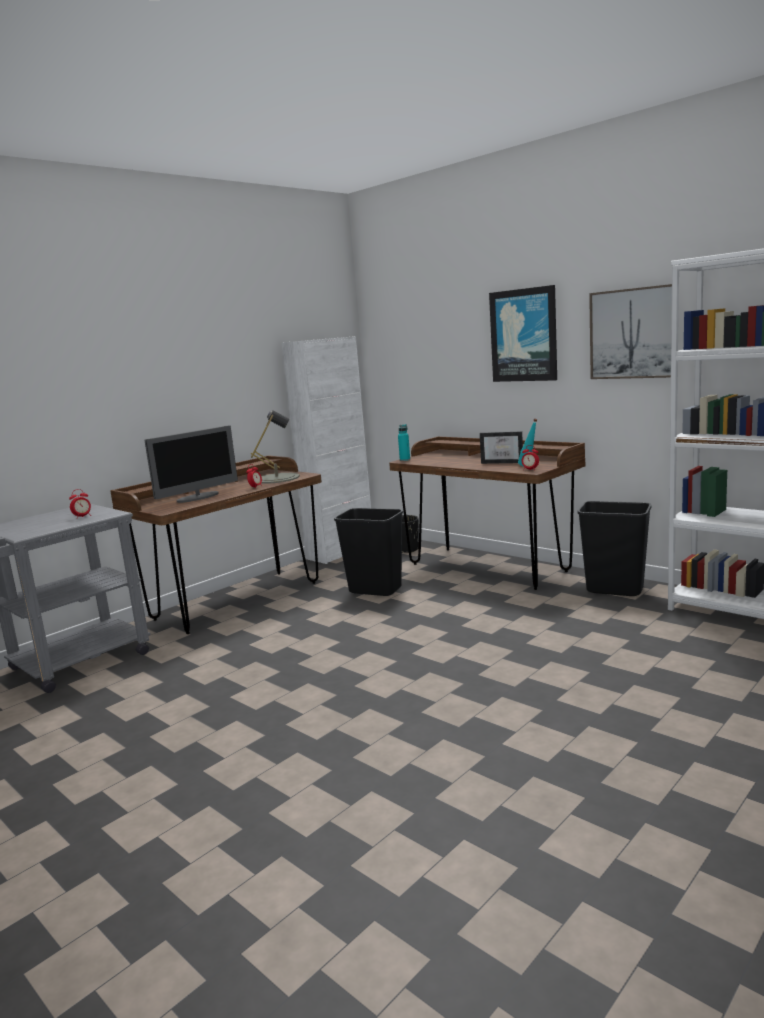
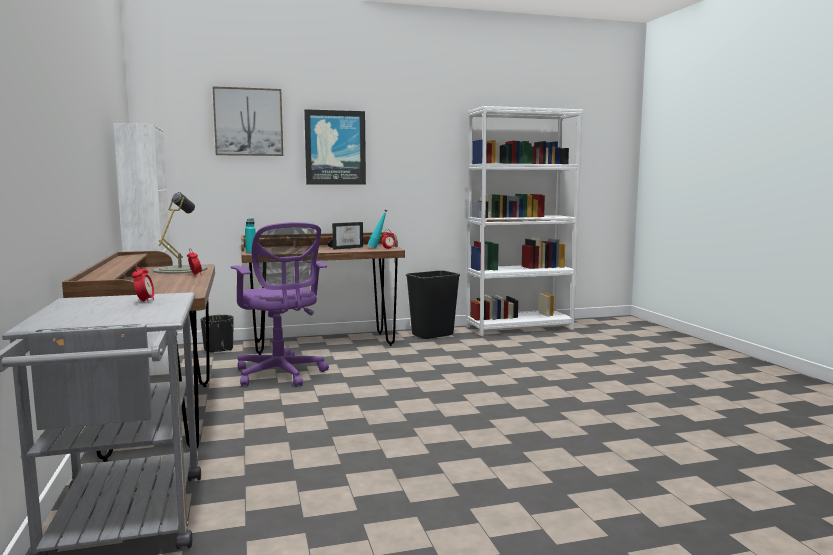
camera: 60 degrees left, 5 degrees down
(198, 497) = (165, 286): monitor -> none
(374, 590) = (281, 375): black trash can -> purple office chair
(633, 333) = (423, 153): picture -> picture (248, 122)

